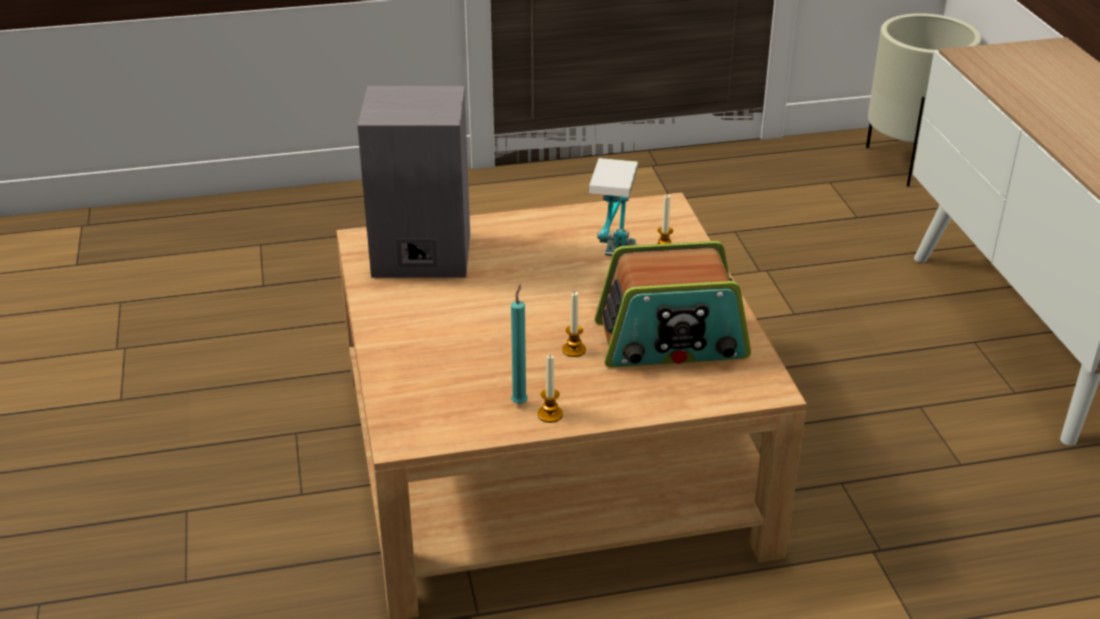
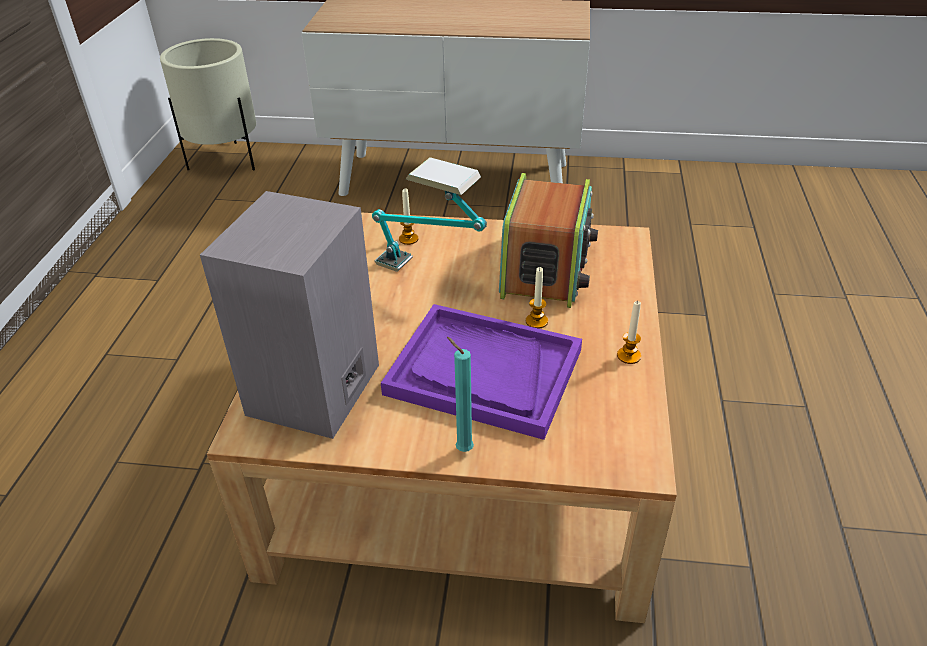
camera: 70 degrees left, 5 degrees up
(483, 333) = (483, 372): none -> purple tray
(520, 402) = (604, 370): turquoise candle -> turquoise candle (462, 448)

